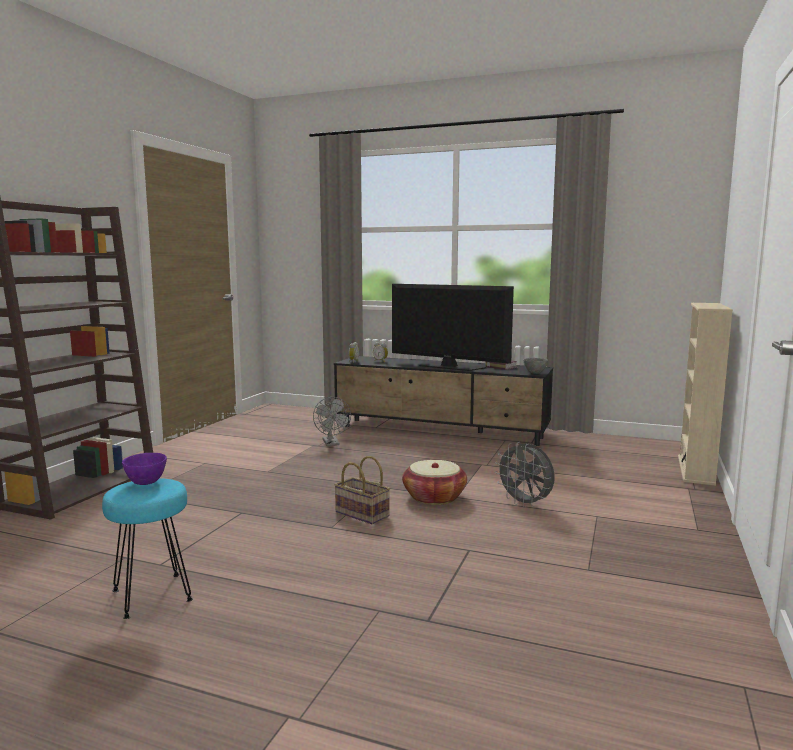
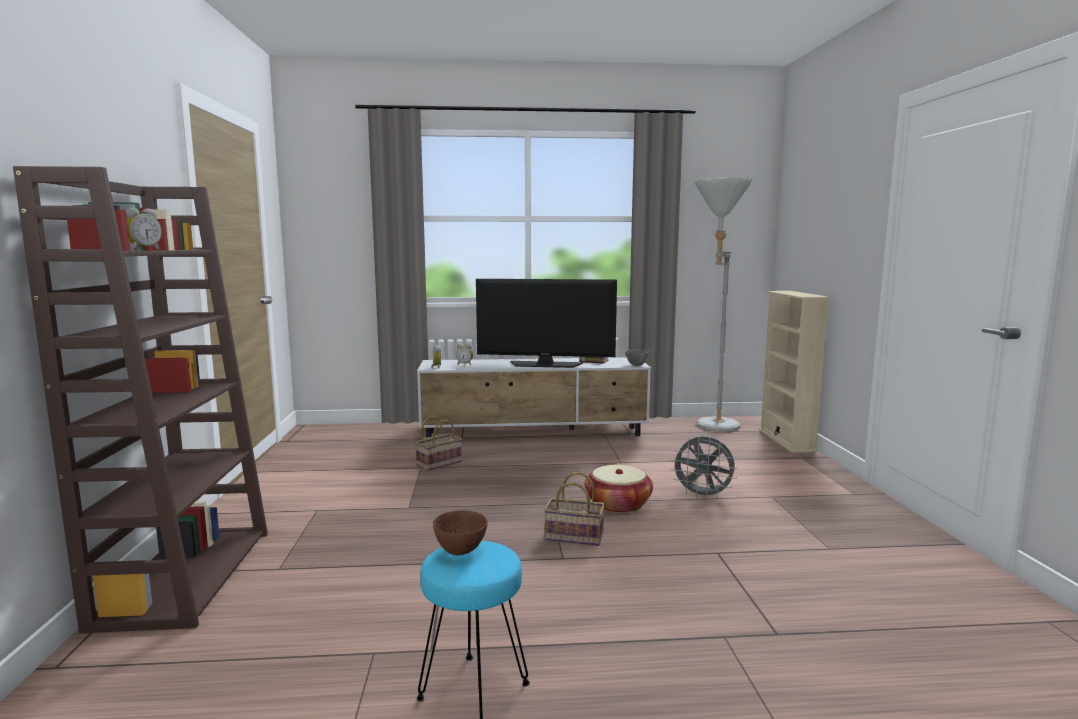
camera: 25 degrees left, 0 degrees up
(45, 251) = (143, 250): none -> alarm clock
(147, 483) = (461, 551): purple bowl -> brown bowl
(332, 444) = (439, 463): grey fan -> basket
(441, 432) = (535, 434): black tv stand -> white tv stand
(627, 448) = (712, 427): none -> grey floor lamp

